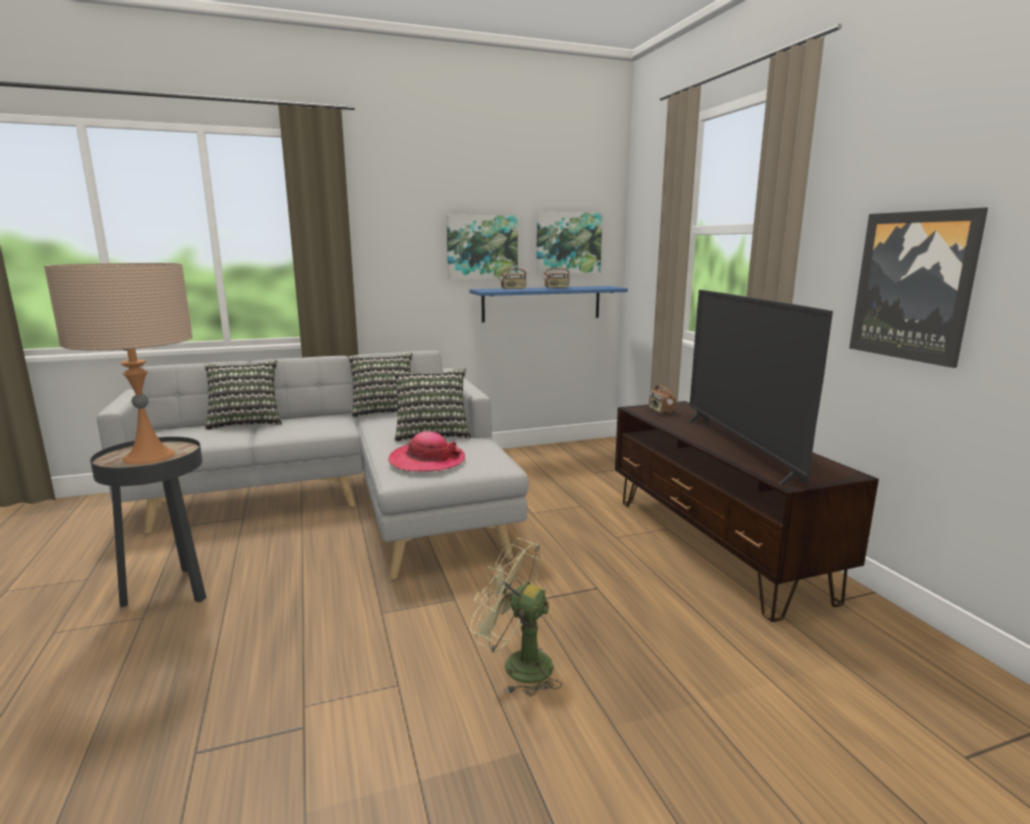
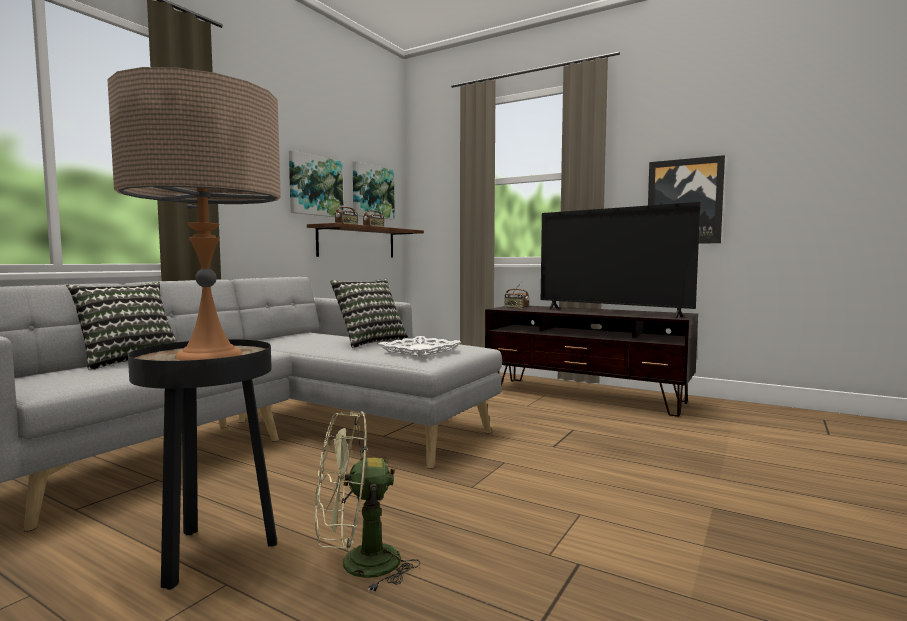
camera: 40 degrees left, 10 degrees down
(384, 411) = (272, 338): pillow -> none
(427, 460) = (420, 351): hat -> white tray
(517, 665) = (619, 476): green fan -> green fan (357, 566)
(542, 303) = (357, 242): blue shelf -> brown shelf

